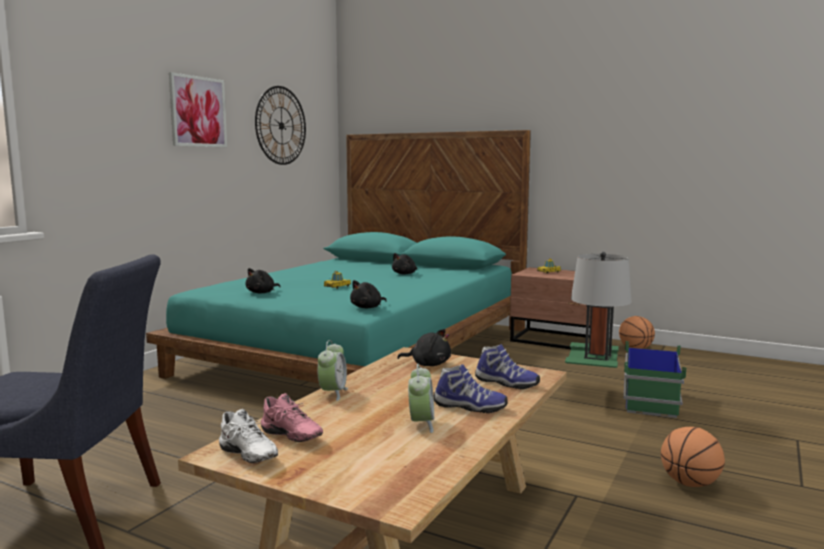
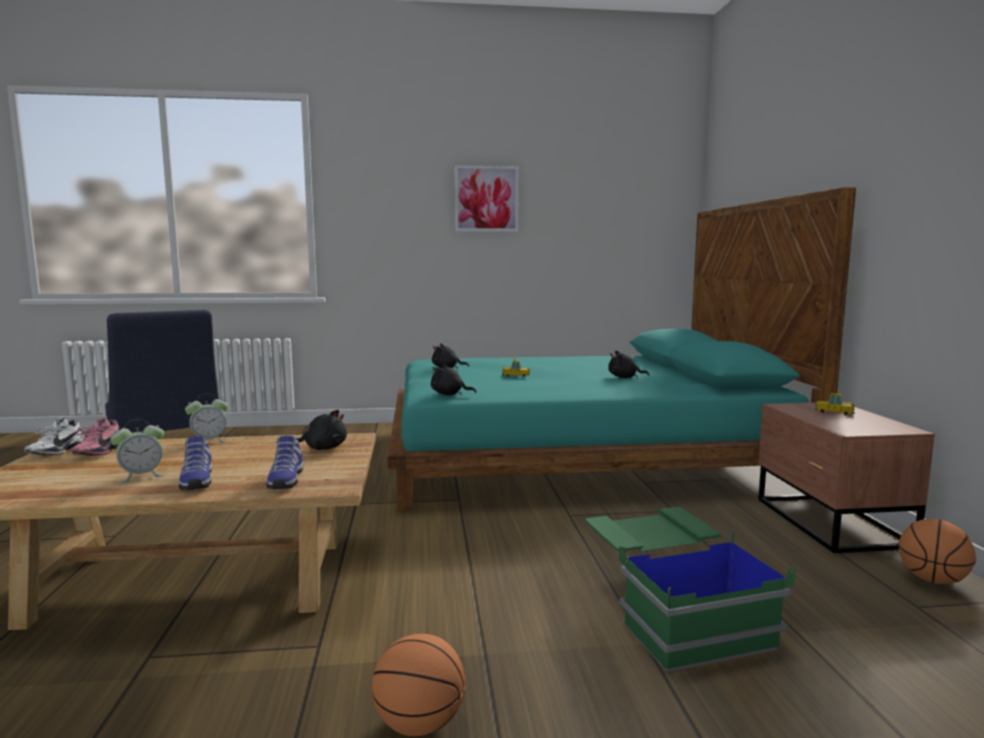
camera: 55 degrees right, 0 degrees up
(281, 125) = (601, 207): wall clock -> none
(428, 364) = (323, 448): black plush toy -> black plush toy turned 75 degrees counterclockwise
(597, 357) = (655, 534): grey table lamp -> none

